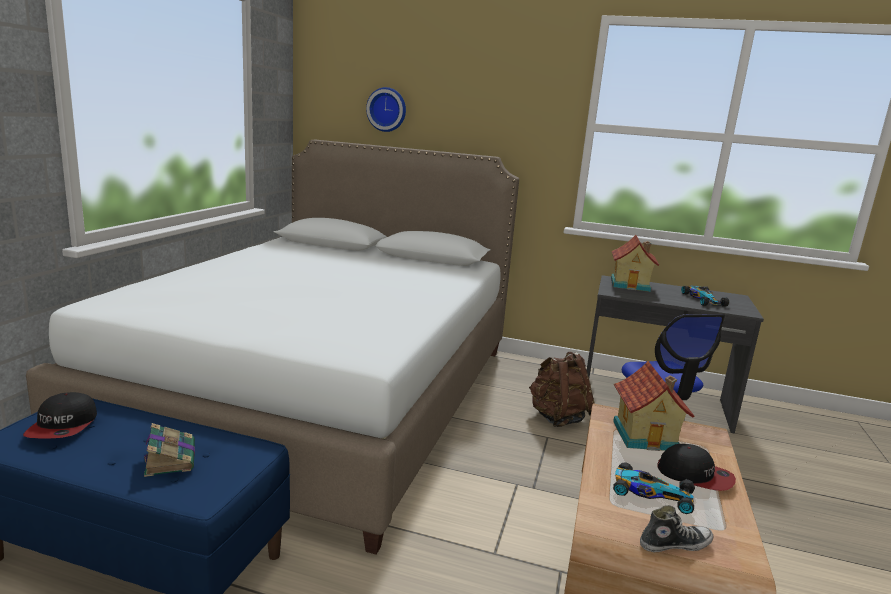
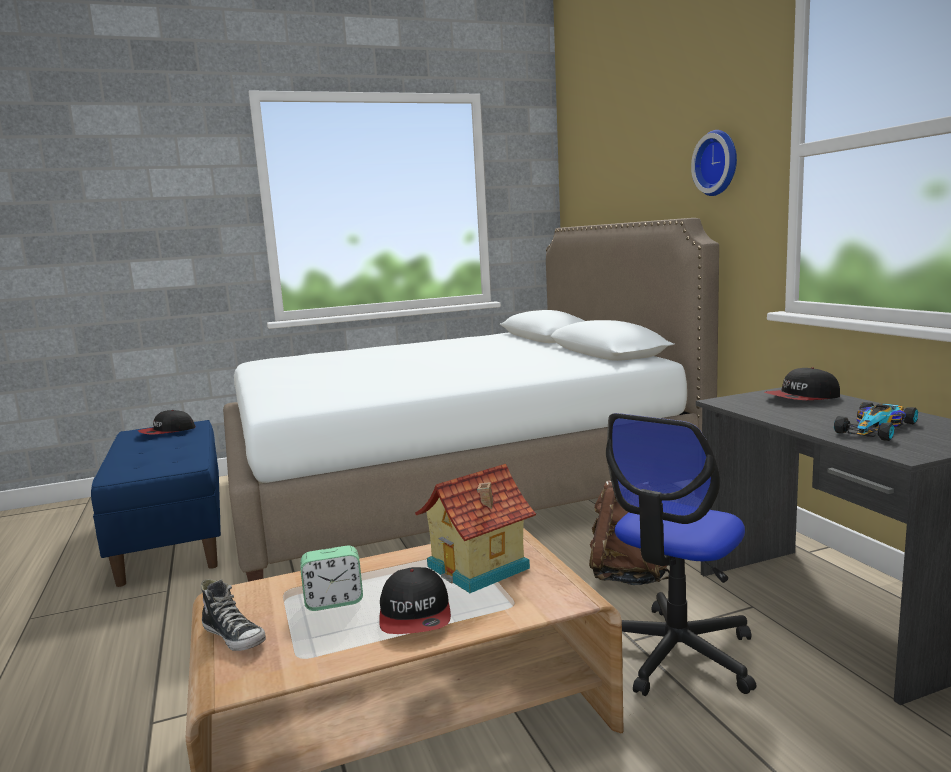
camera: 55 degrees right, 5 degrees down
(170, 458) = (155, 457): book -> none
(387, 109) = (614, 181): wall clock -> wall clock (718, 163)
(631, 285) = (802, 398): toy house -> cap
(650, 493) = (334, 601): toy car -> alarm clock

